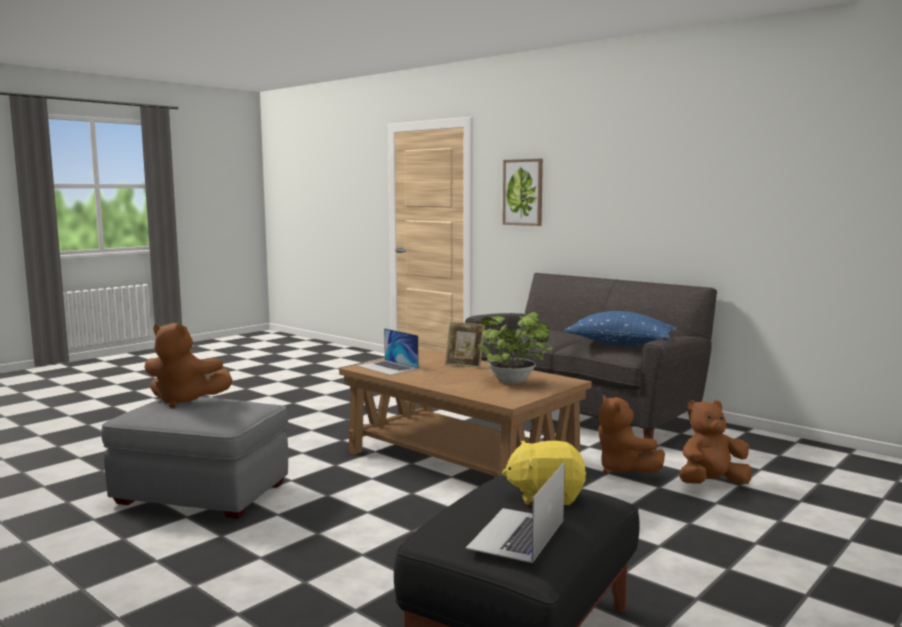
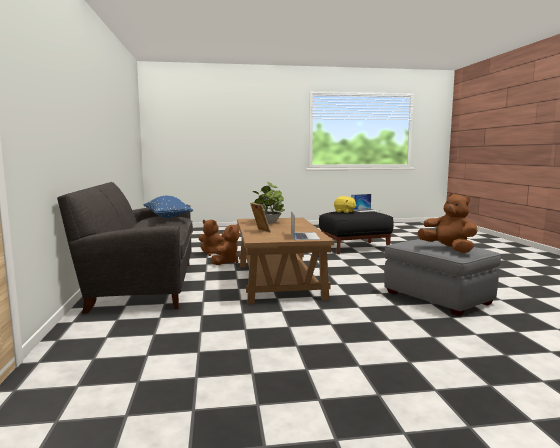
camera: 140 degrees left, 0 degrees up
(523, 192) = (36, 102): picture -> none

